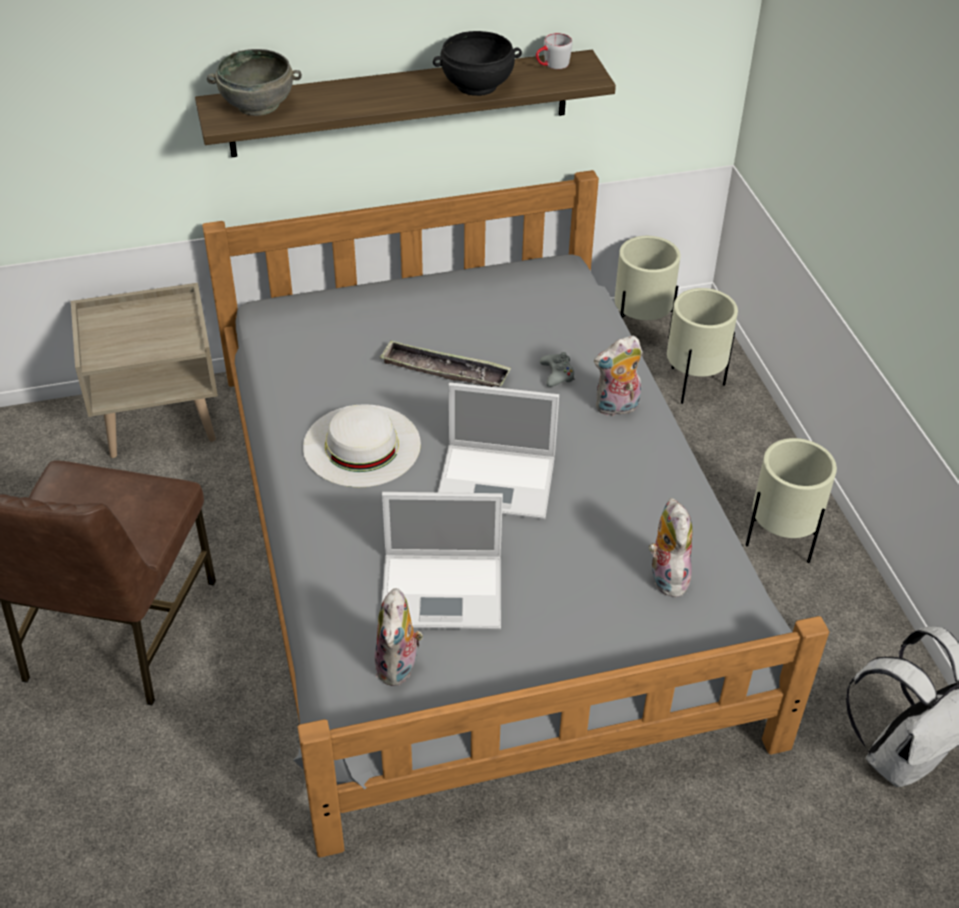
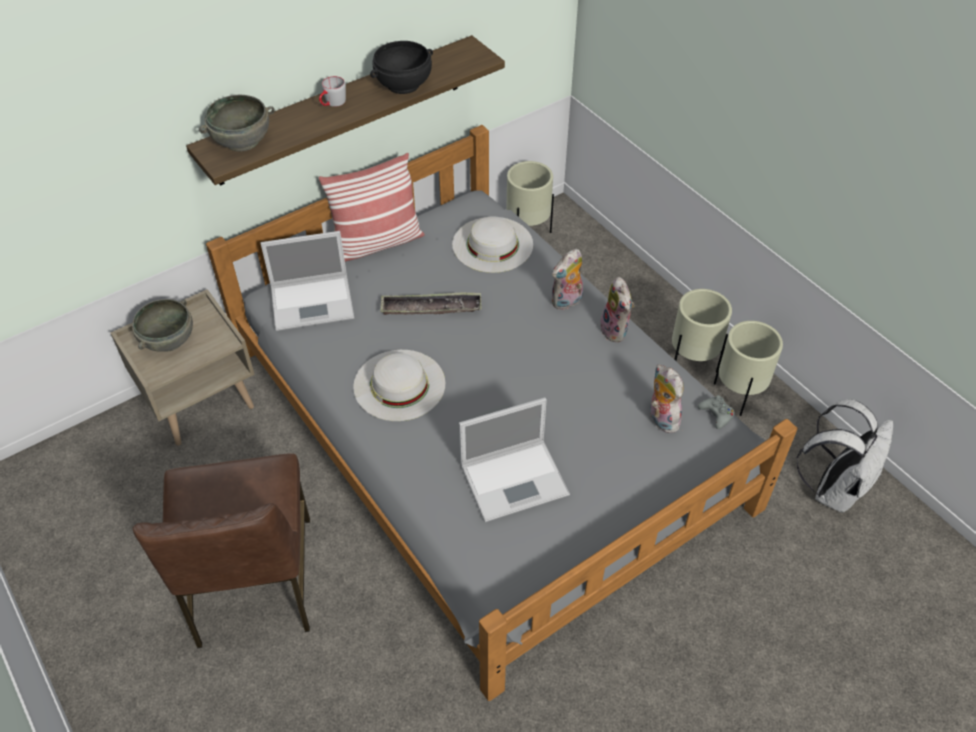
camera: 20 degrees left, 5 degrees up
(128, 325) = (168, 339): none -> grey bowl
(399, 667) = (512, 547): plush toy -> plush toy (616, 331)
(420, 284) = (377, 243): none -> pillow
(498, 481) = (512, 383): laptop -> laptop (314, 302)
(552, 65) = (450, 55): grey mug -> grey mug (332, 103)
(557, 374) = (513, 288): grey game controller -> grey game controller (716, 414)
(558, 318) = (492, 244): none -> white hat
(693, 386) = (583, 264): beige planter -> beige planter (738, 395)

